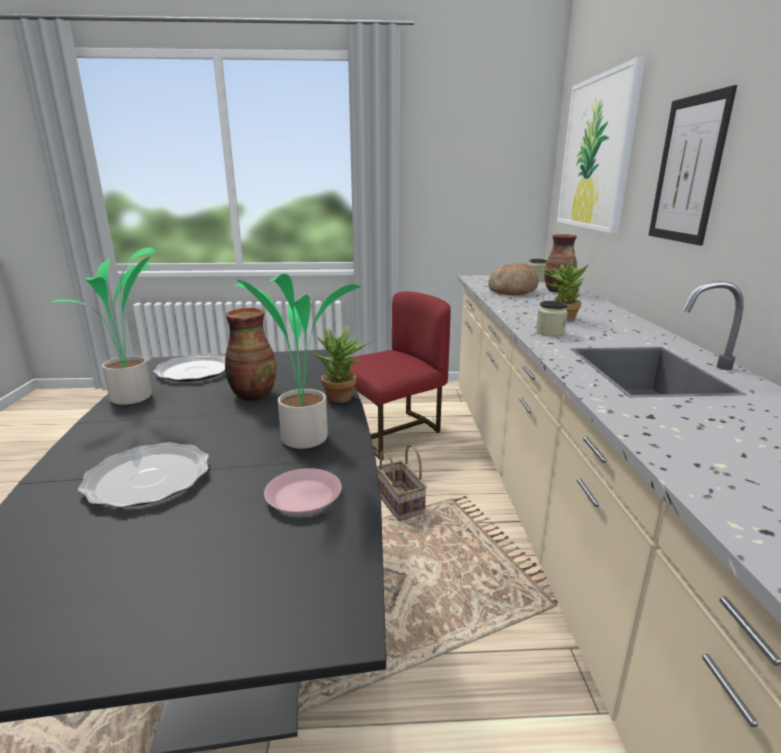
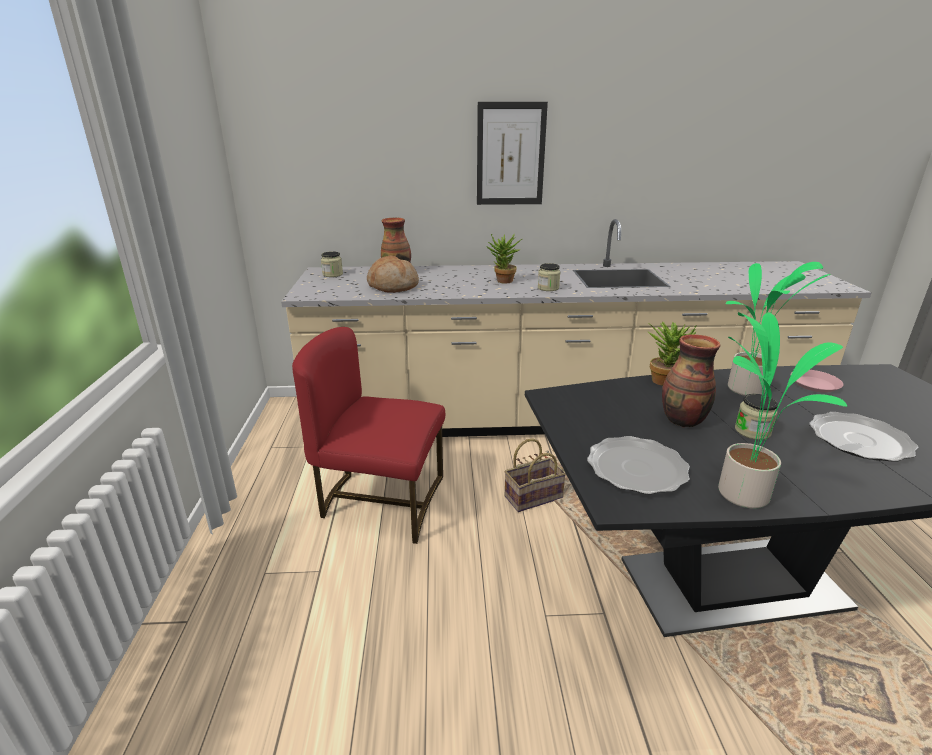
camera: 90 degrees left, 5 degrees up
(212, 421) = (752, 431): none -> jar
(392, 432) = (381, 501): red chair -> red chair turned 45 degrees counterclockwise
(596, 154) = (350, 136): picture -> none

